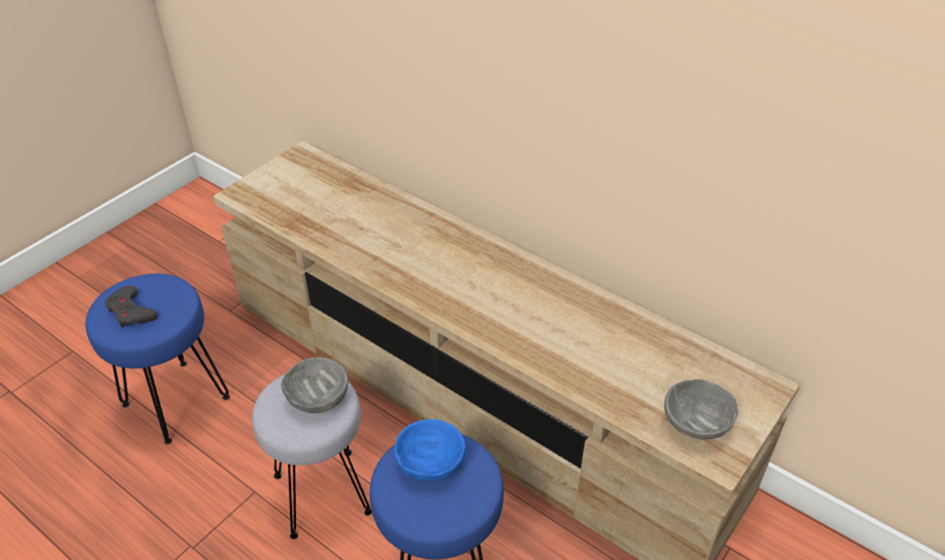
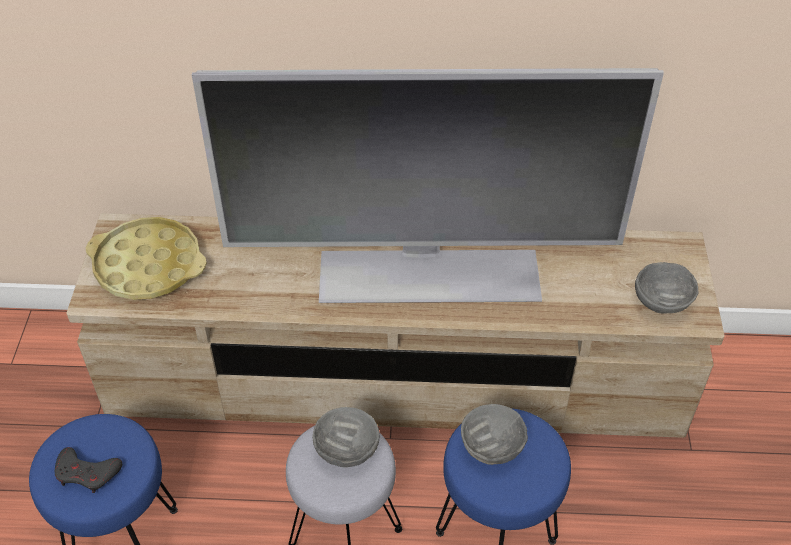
camera: 35 degrees left, 5 degrees up
(297, 189) = (148, 265): none -> yellow tray
(430, 464) = (492, 446): blue bowl -> grey bowl
(498, 293) = (428, 273): none -> television

